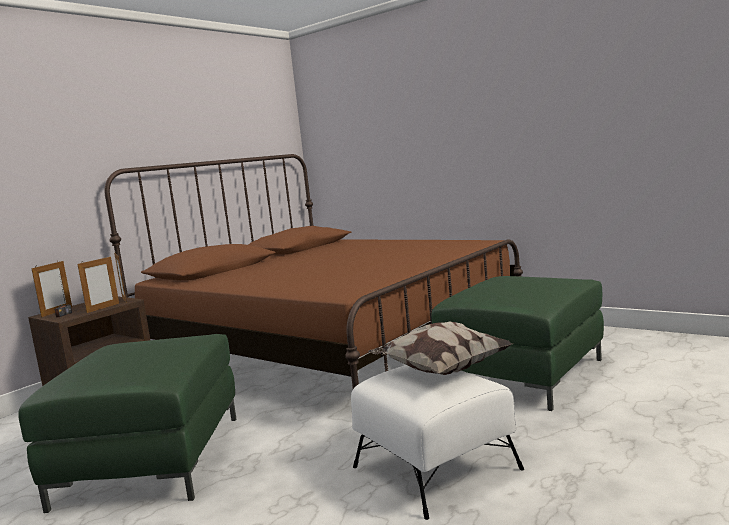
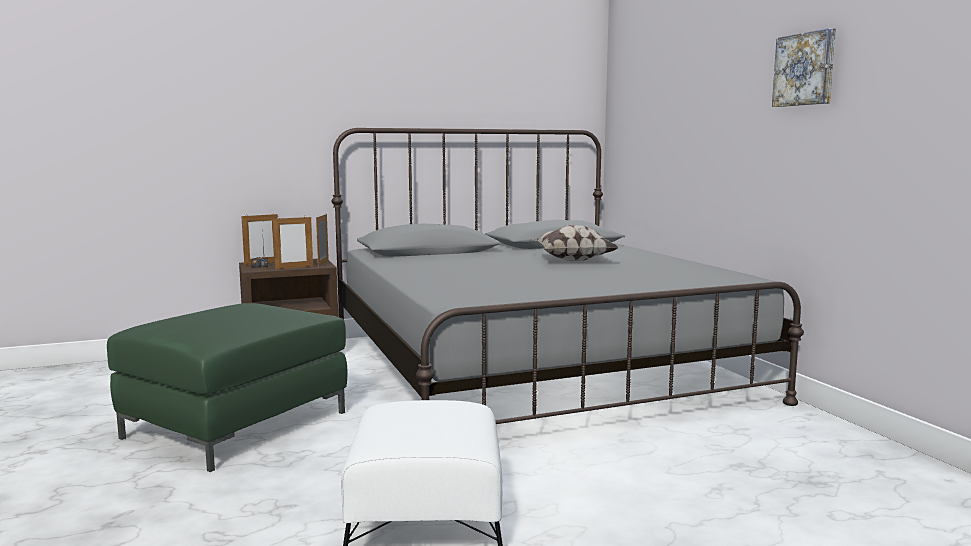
camera: 30 degrees right, 0 degrees up
(334, 346) = (534, 369): brown bed -> grey bed
(440, 370) = (454, 417): pillow -> pillow (571, 260)
(492, 94) = (805, 69): none -> picture
(523, 375) = (684, 469): green ottoman -> none

